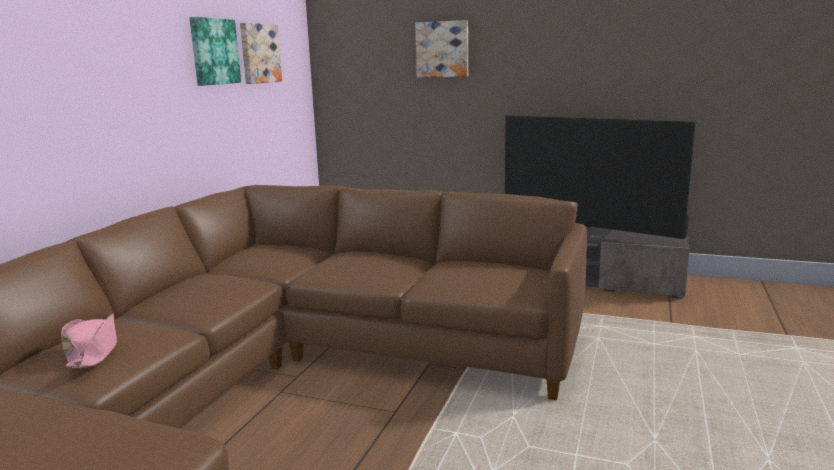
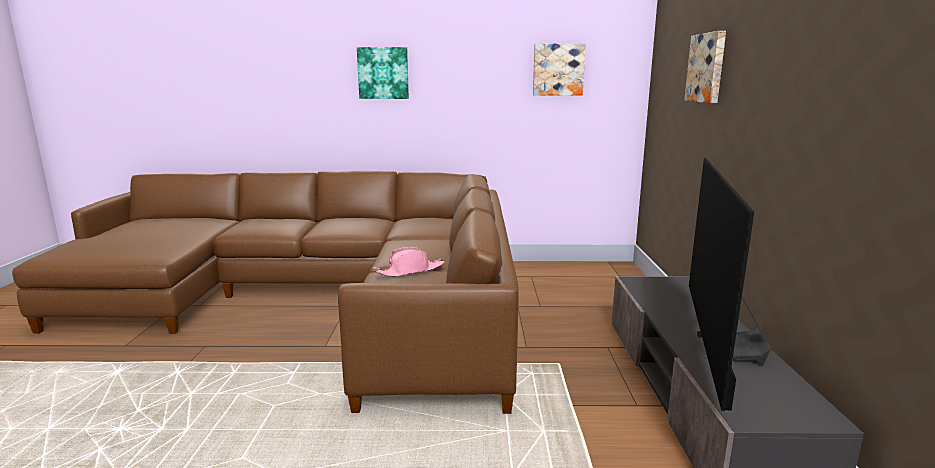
camera: 70 degrees right, 0 degrees up
(93, 351) = (257, 224): pink hat -> pink hat (410, 271)
(213, 51) = (496, 68): picture -> picture (383, 73)

